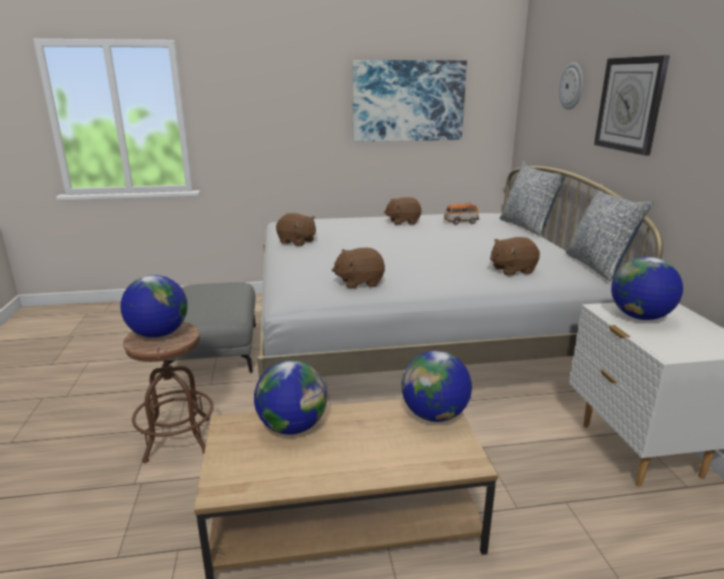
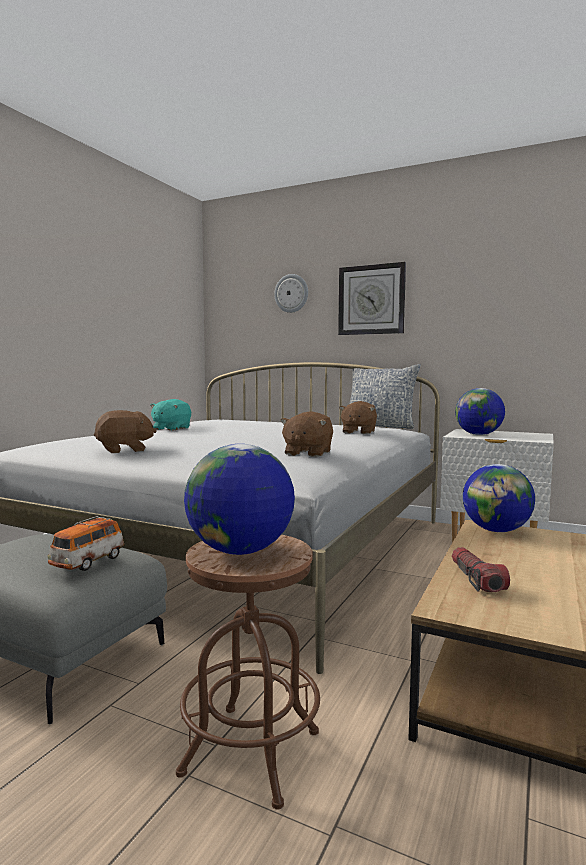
camera: 55 degrees left, 15 degrees down
(292, 426) = (476, 579): globe -> flashlight
(403, 222) = (171, 428): brown plush toy -> turquoise plush toy
(408, 101) = (126, 301): picture -> none
(460, 222) = (219, 423): toy car -> toy car (88, 562)
(527, 227) = (268, 420): pillow -> none

